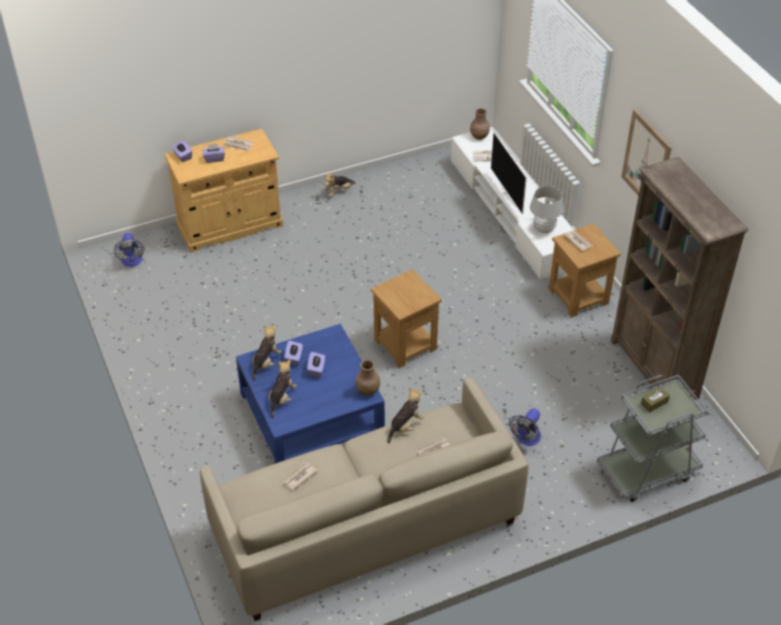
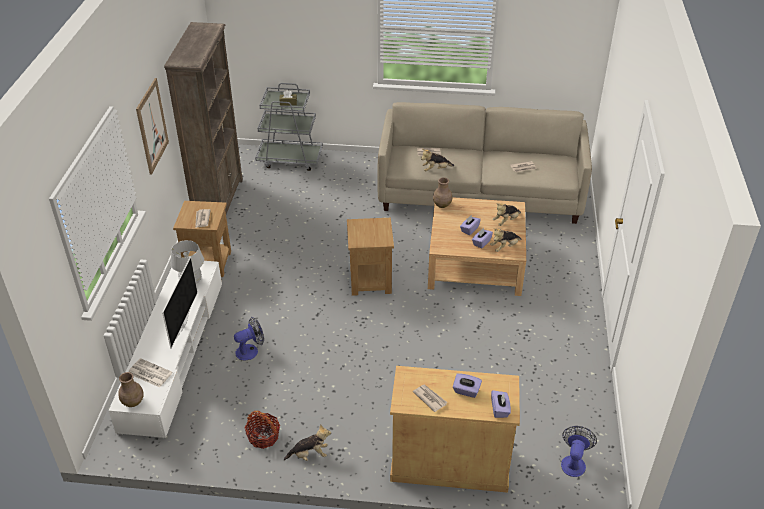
camera: 150 degrees left, 5 degrees down
(311, 414) = (475, 262): blue coffee table -> beige coffee table
(382, 189) = (263, 436): none -> basket
(526, 439) = (343, 197): fan -> fan (250, 350)

